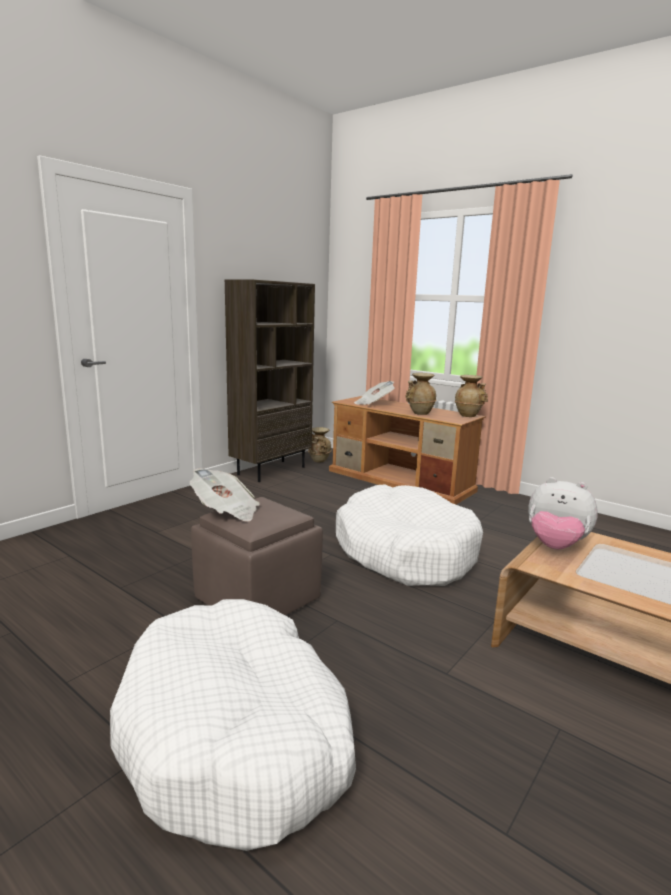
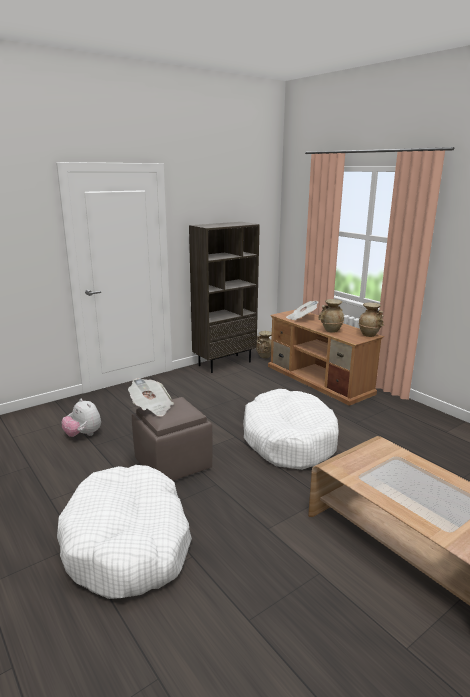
camera: 15 degrees right, 5 degrees up
(555, 546) = (361, 455): plush toy -> plush toy (83, 435)

